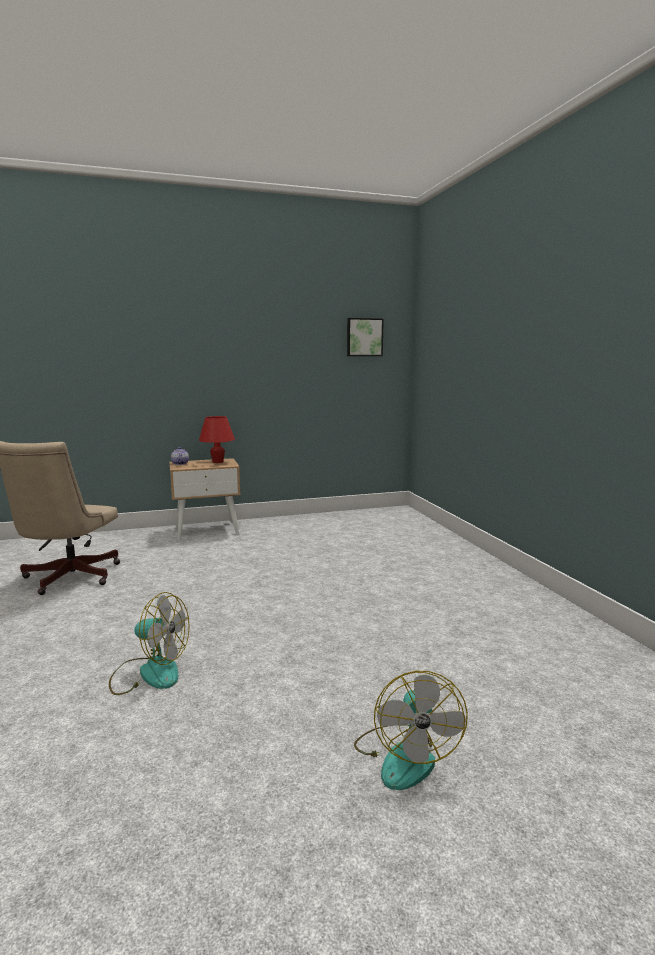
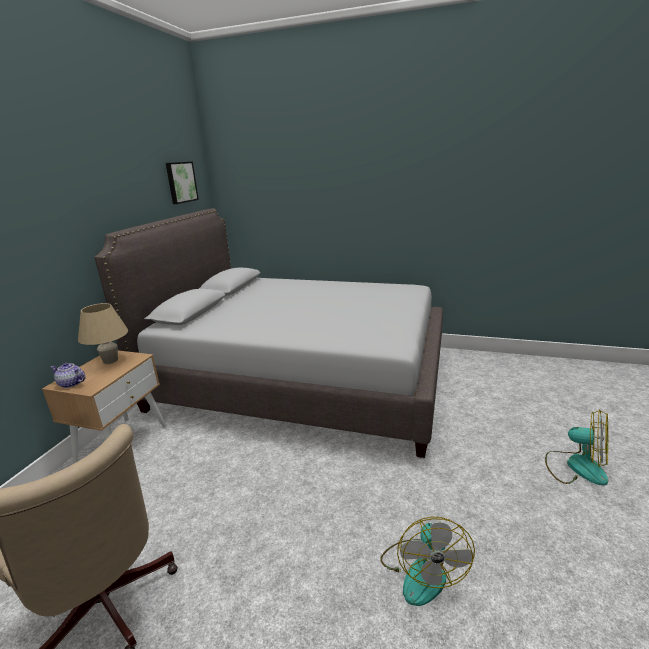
camera: 55 degrees left, 10 degrees up
(149, 672) = (421, 571): fan -> fan turned 135 degrees clockwise
(218, 462) = (110, 360): red table lamp -> beige table lamp
(369, 554) = (302, 378): none -> grey bed

